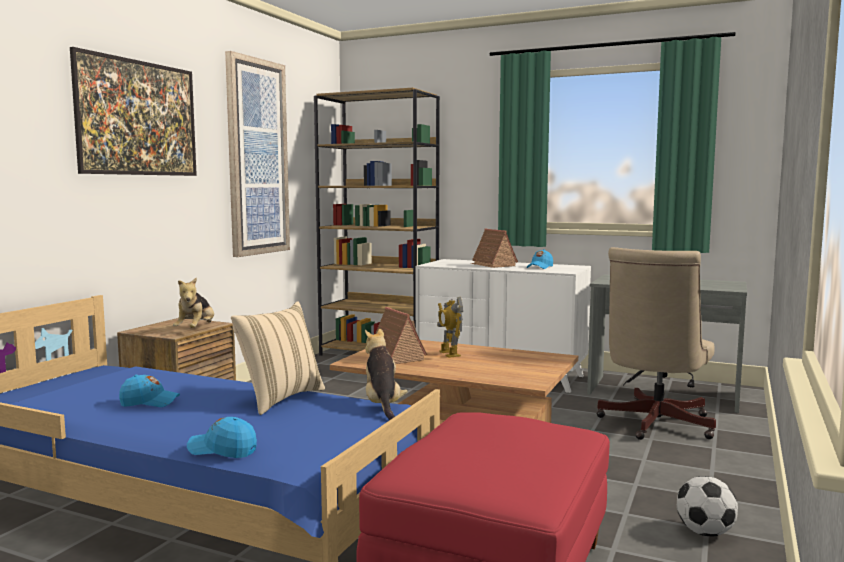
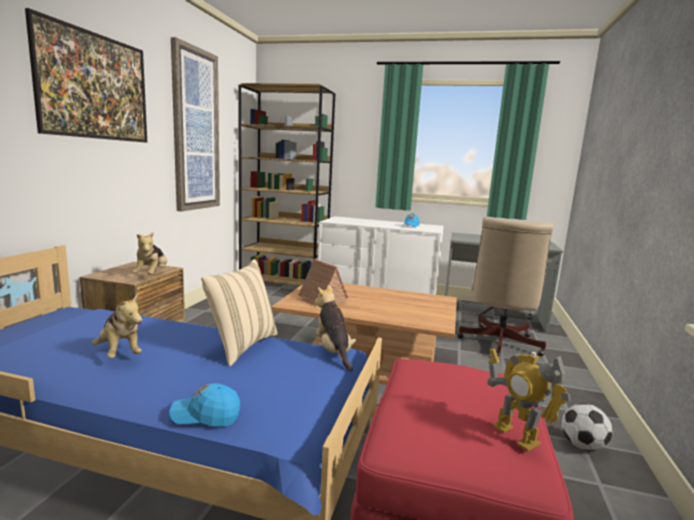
camera: 10 degrees left, 5 degrees up
(149, 402) = (119, 353): blue cap -> plush toy
(449, 354) = (361, 295): toy robot -> toy robot (515, 435)
(493, 265) = (375, 223): toy house -> none

